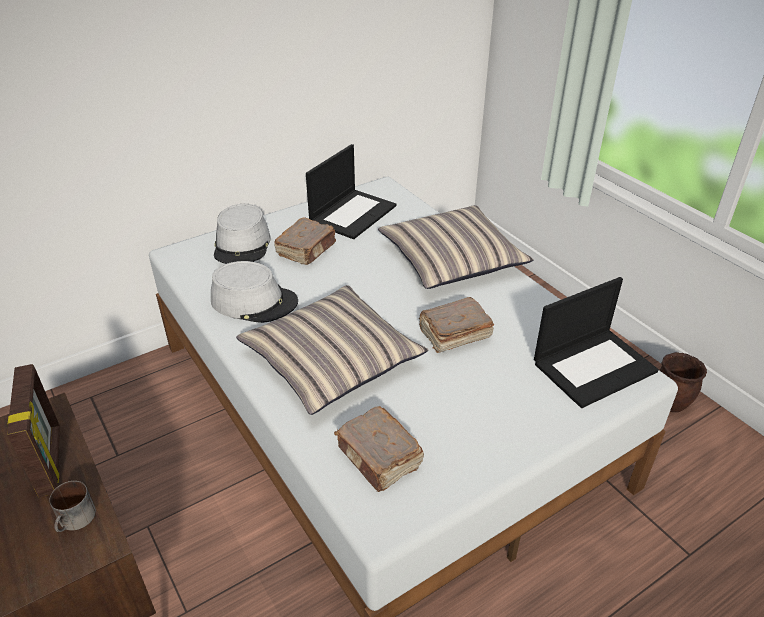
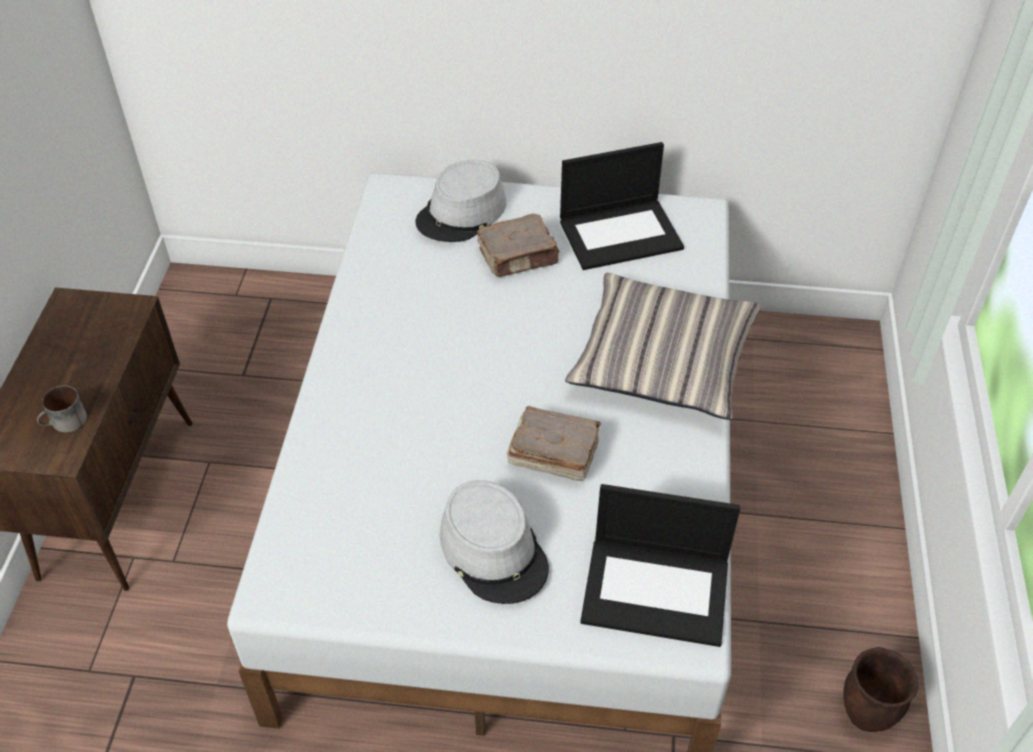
camera: 40 degrees right, 10 degrees up
(51, 460) = (94, 357): picture frame -> none
(254, 301) = (403, 292): grey hat -> grey hat (494, 550)
(332, 359) = (404, 404): pillow -> none
(379, 458) = (335, 533): brown book -> none

